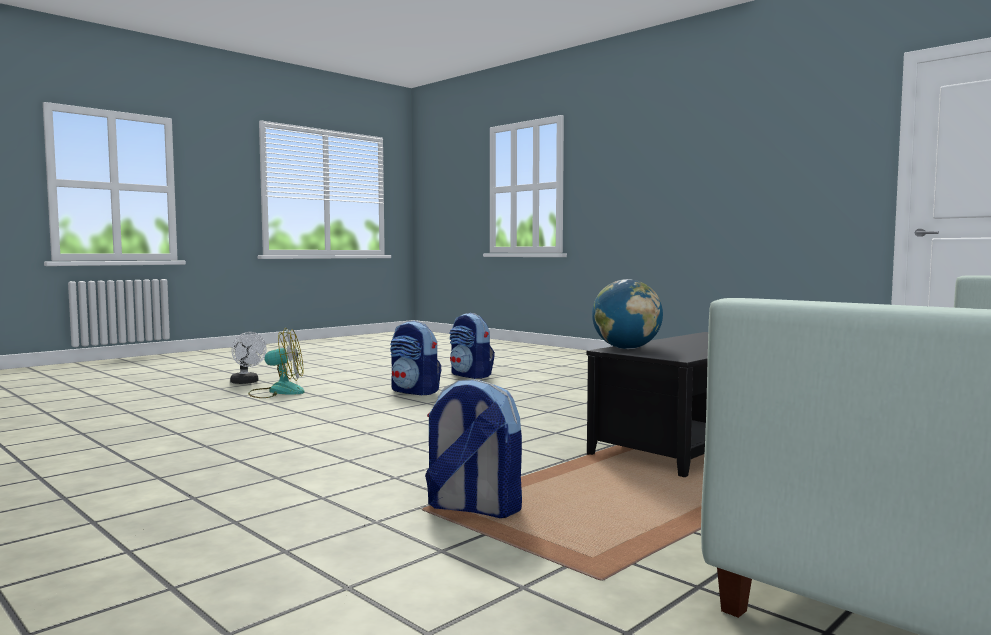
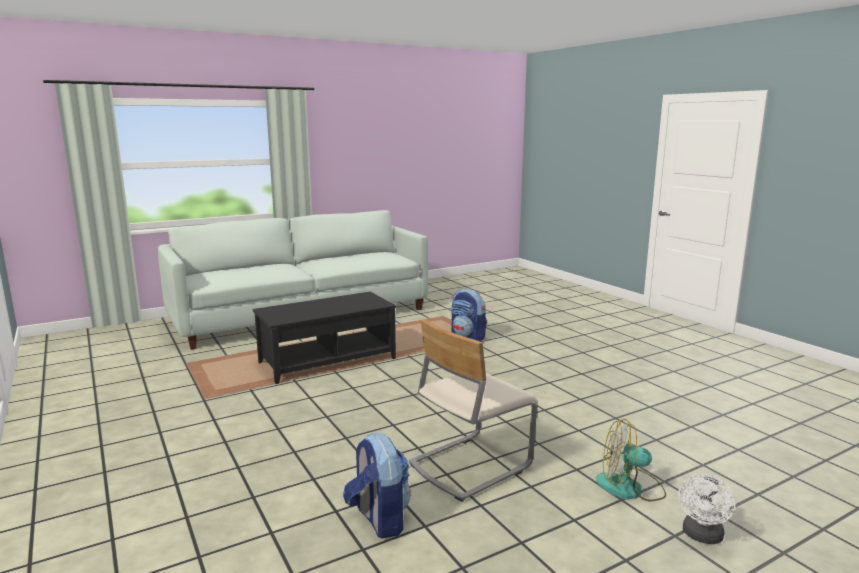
camera: 165 degrees left, 10 degrees up
(246, 382) = (702, 536): white fan -> white fan turned 120 degrees counterclockwise
(415, 391) = (469, 465): backpack -> beige chair
(626, 348) = (373, 304): globe -> none

